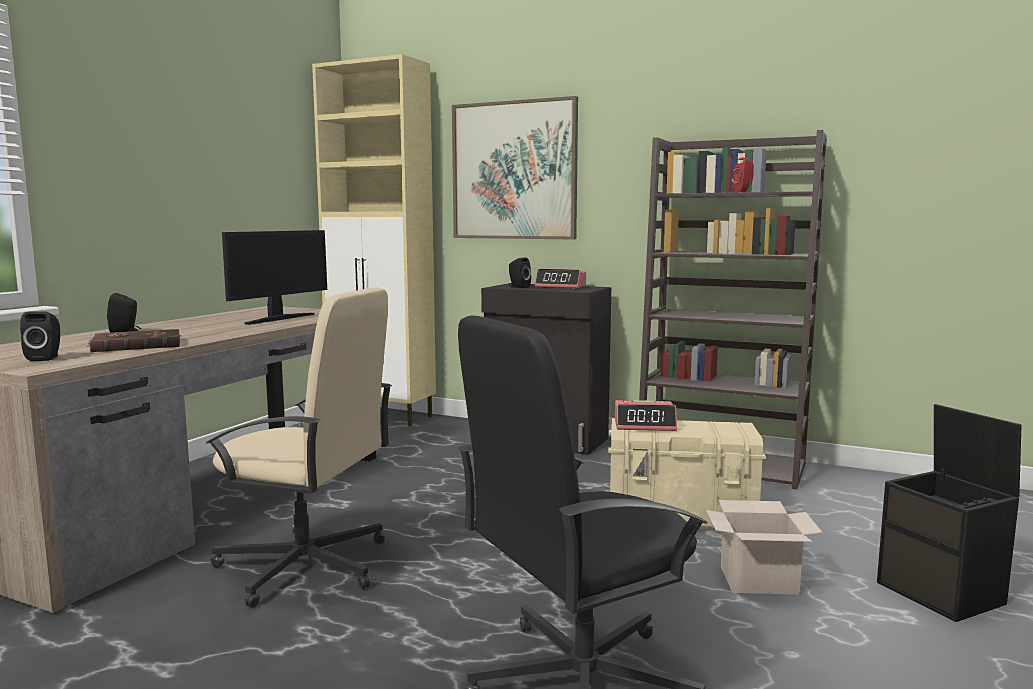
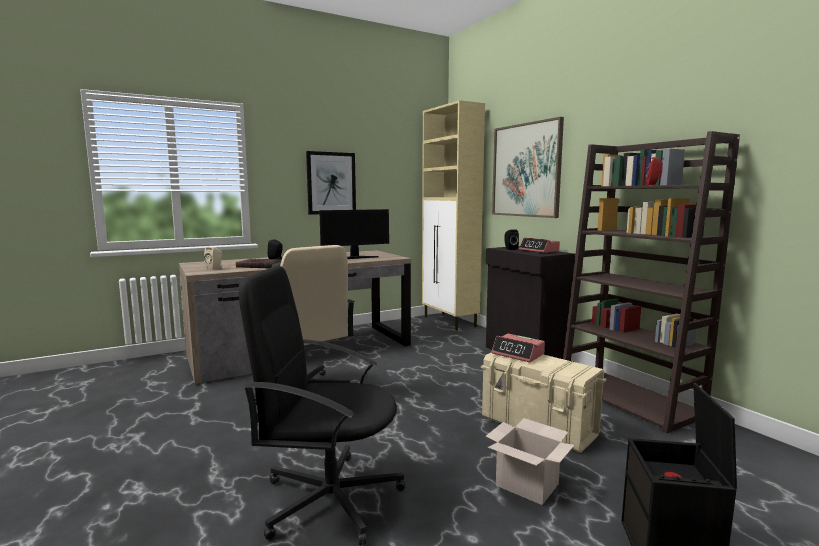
camera: 35 degrees right, 0 degrees up
(46, 358) = (215, 268): black speaker -> beige speaker
(179, 183) = (331, 183): none -> picture

